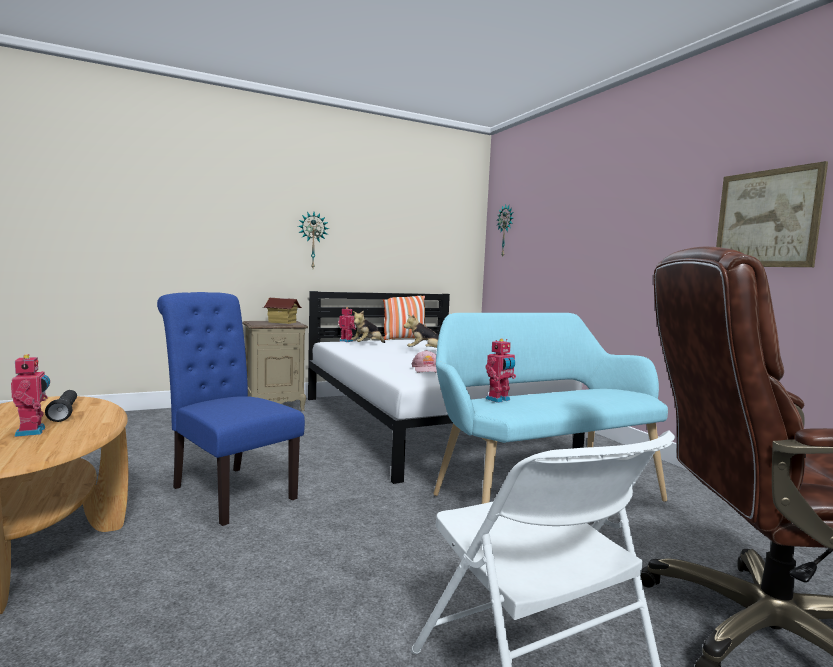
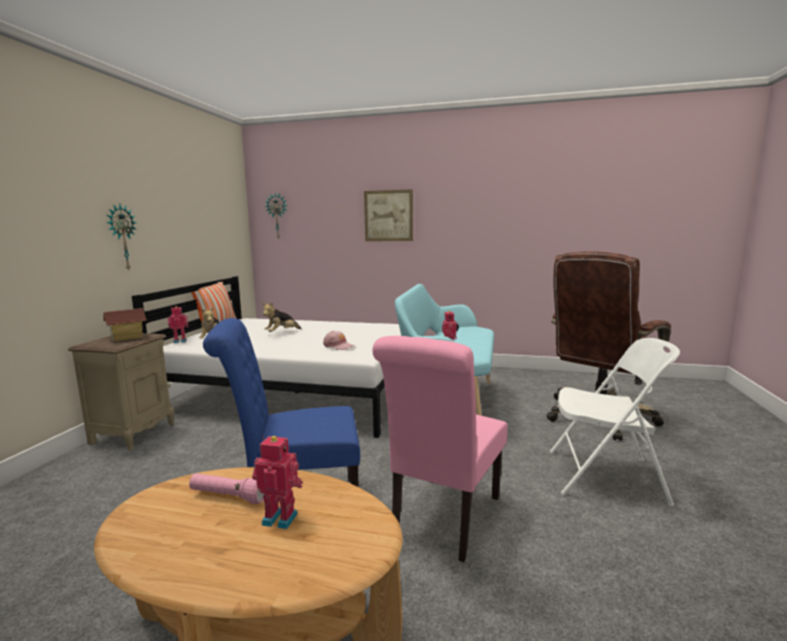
camera: 50 degrees left, 5 degrees up
(64, 413) = (228, 497): black flashlight -> pink flashlight
(261, 571) = (443, 520): none -> pink chair
(766, 219) = (499, 218): picture -> picture (388, 215)

